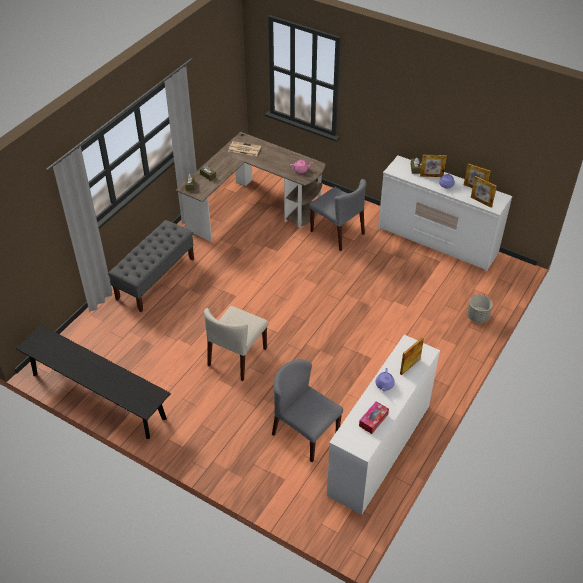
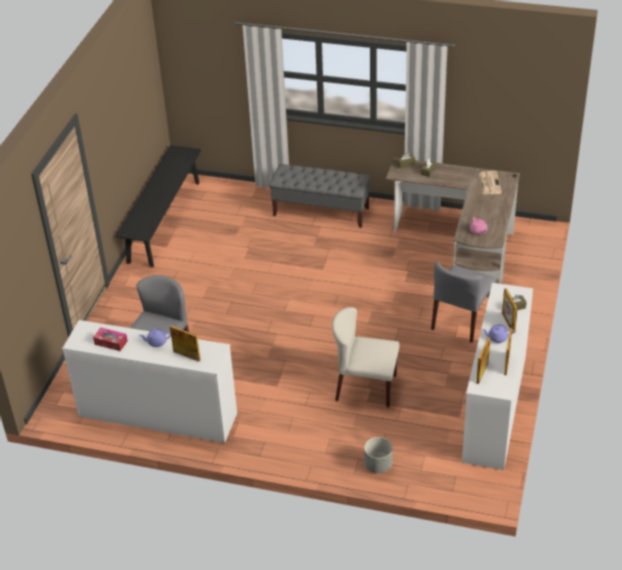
camera: 75 degrees right, 5 degrees down
(237, 357) = (240, 291): beige chair -> beige chair (365, 388)

